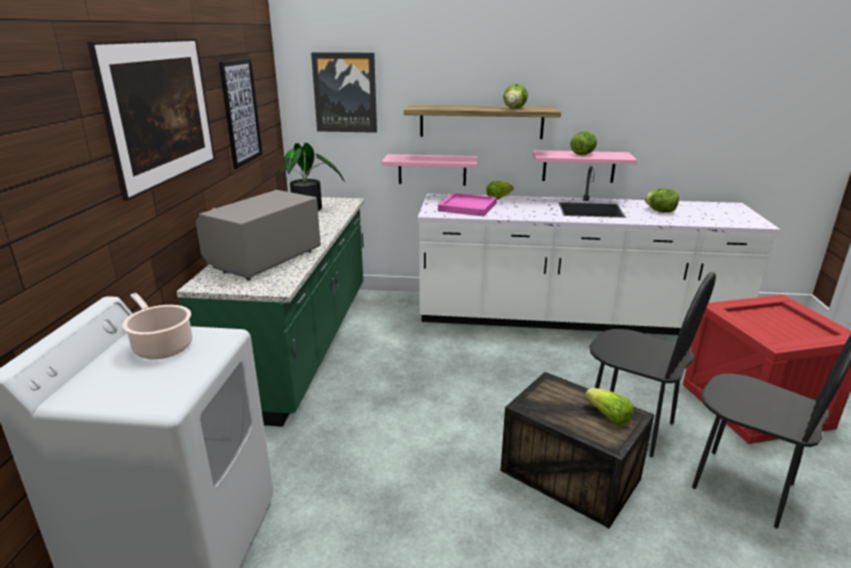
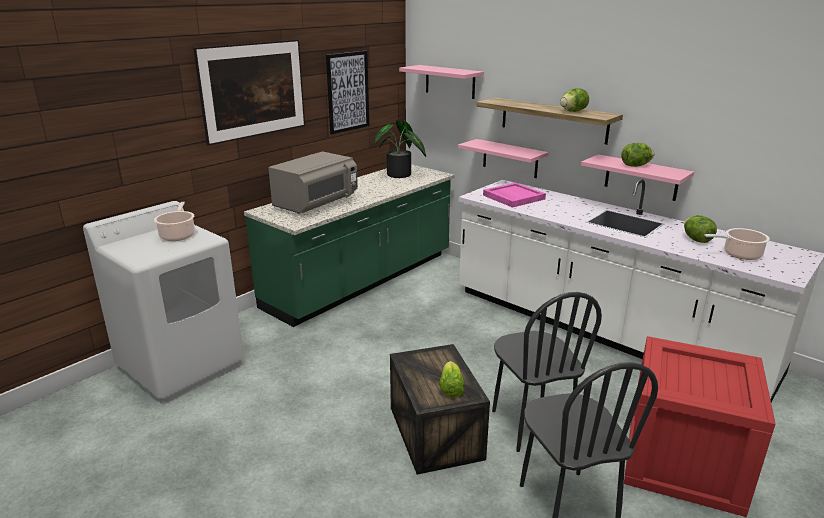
camera: 35 degrees right, 0 degrees up
(264, 259) = (316, 204): grey microwave -> grey microwave turned 150 degrees clockwise
(345, 93) = (450, 81): picture -> pink shelf
(498, 198) = (556, 195): lettuce -> none
(704, 215) = (739, 254): none -> cooking pot

